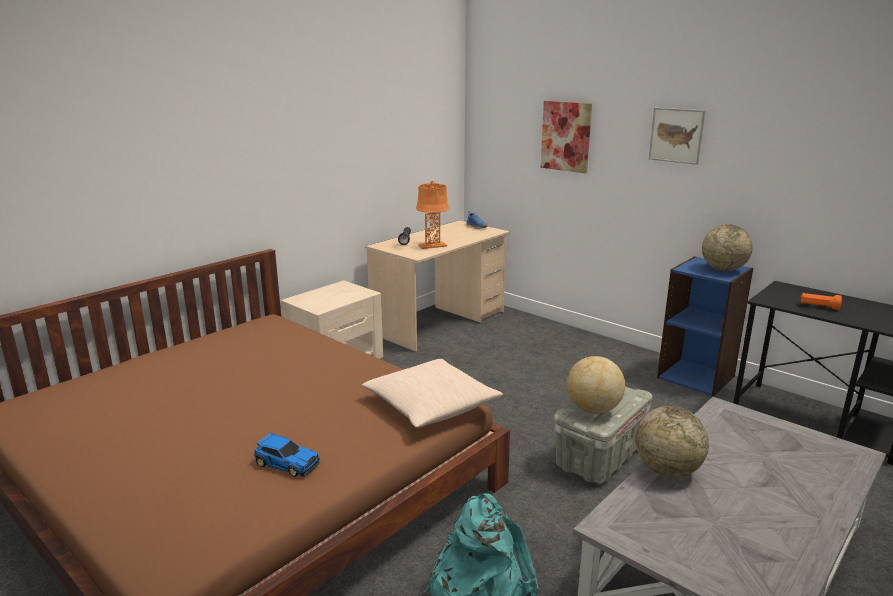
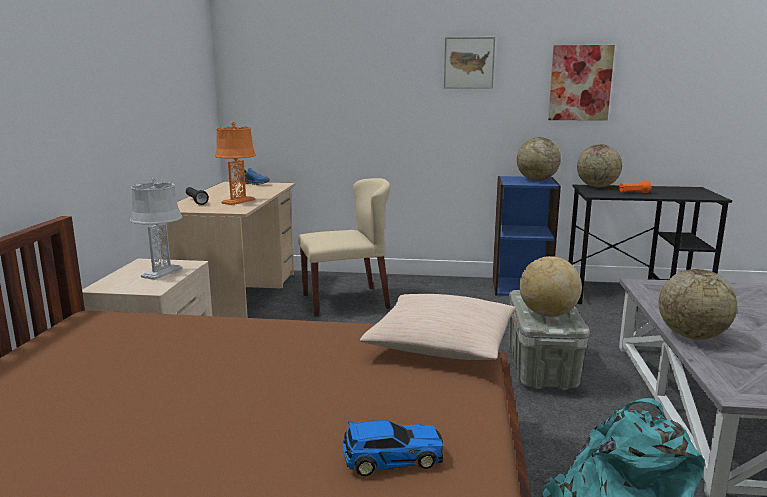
camera: 35 degrees left, 5 degrees down
(341, 296) = (162, 273): none -> grey table lamp
(515, 347) = (346, 301): none -> beige chair
(566, 136) = (349, 74): picture -> picture (580, 83)
(795, 289) = (597, 187): none -> globe

